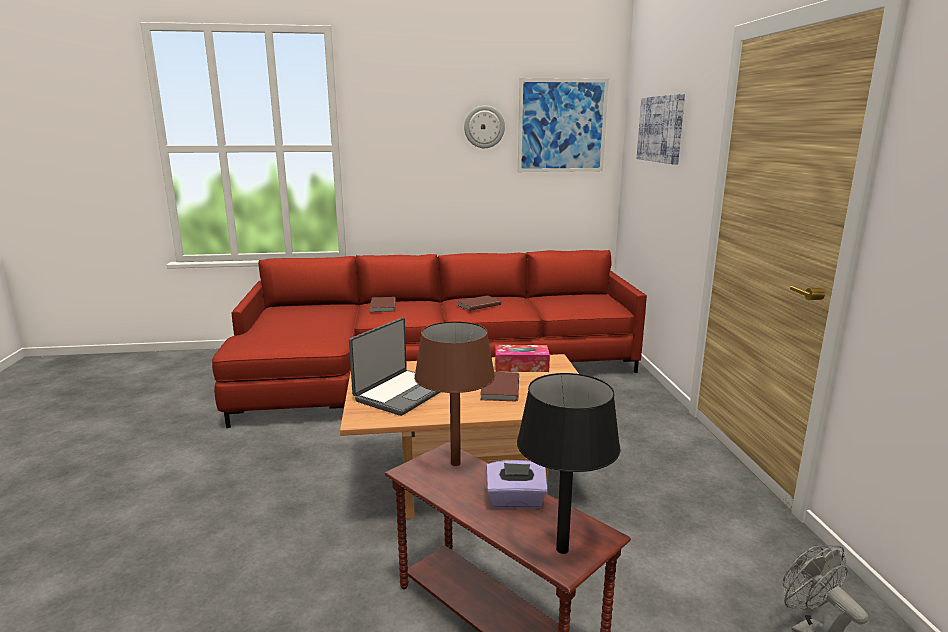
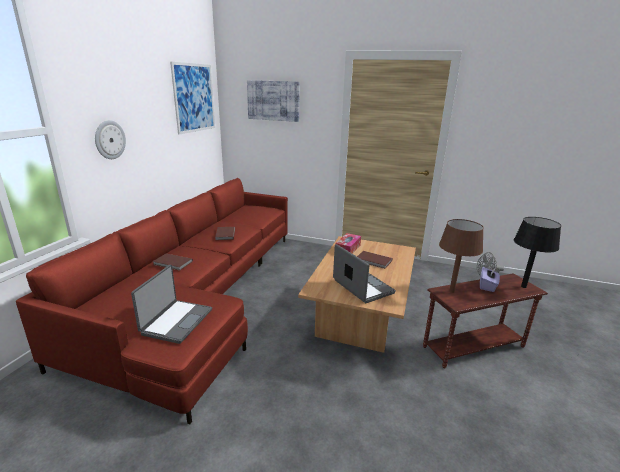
camera: 65 degrees left, 5 degrees up
(277, 336) = (176, 321): none -> laptop
(484, 127) = (156, 101): wall clock -> wall clock (109, 140)

